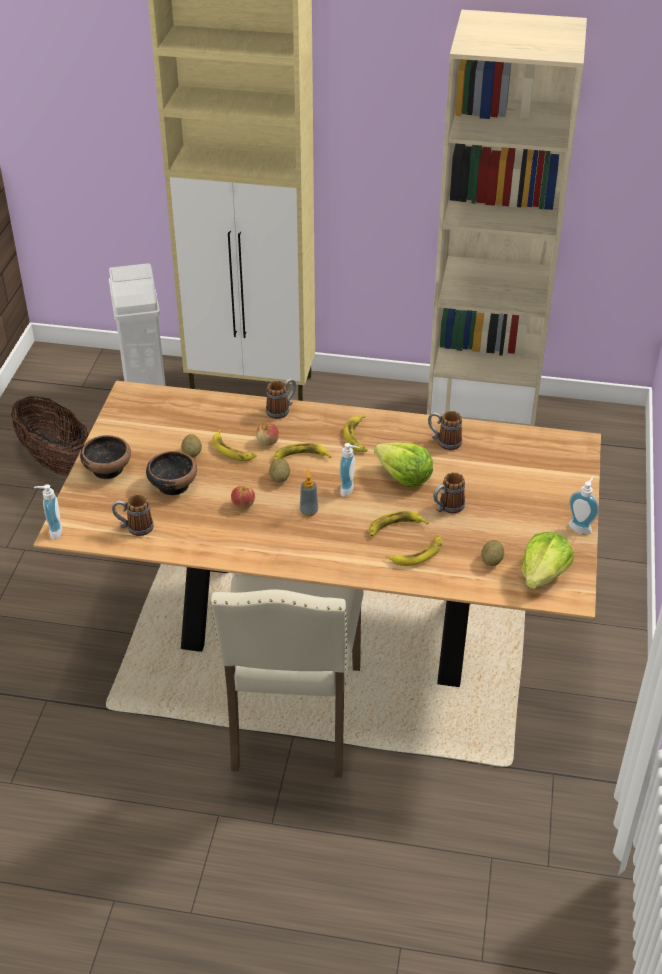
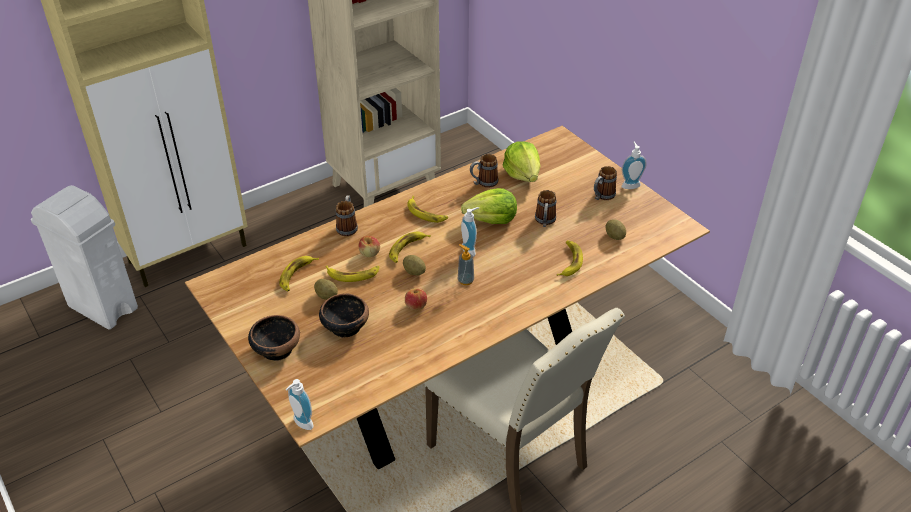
camera: 45 degrees left, 0 degrees up
(57, 462) = (94, 407): basket -> none
(134, 528) = (362, 376): mug -> mug (602, 196)
(395, 527) = (532, 254): banana -> banana (297, 275)
(543, 574) = (651, 225): lettuce -> lettuce (523, 174)

